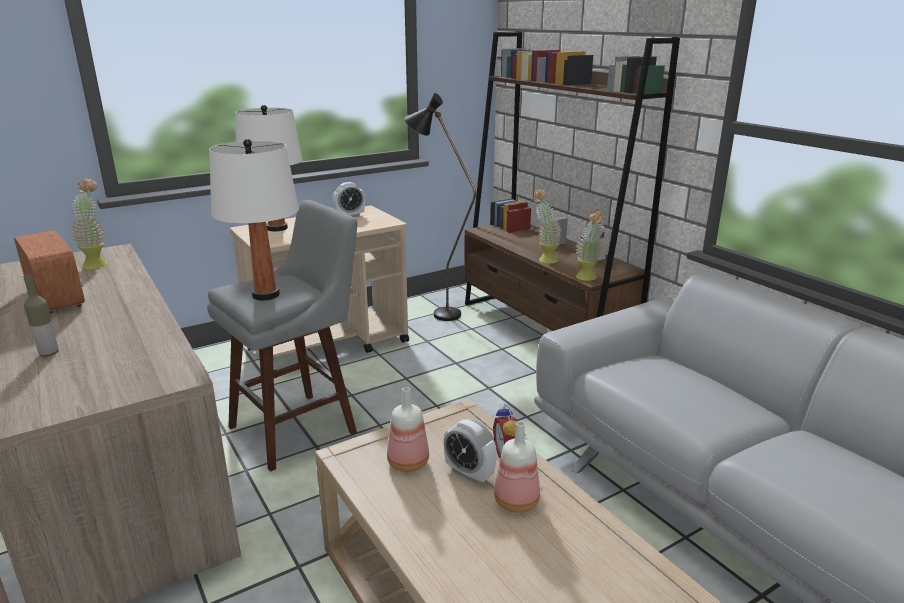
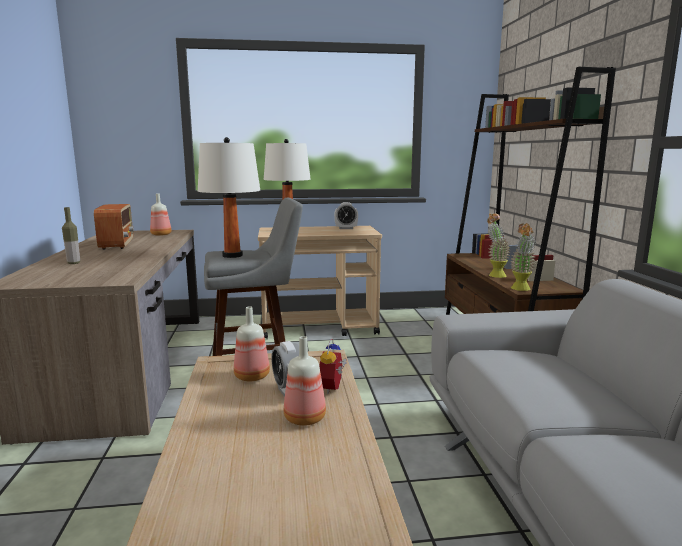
camera: 25 degrees right, 10 degrees down
(97, 263) = (162, 234): potted plant -> bottle
(438, 313) = (418, 321): black floor lamp -> none

